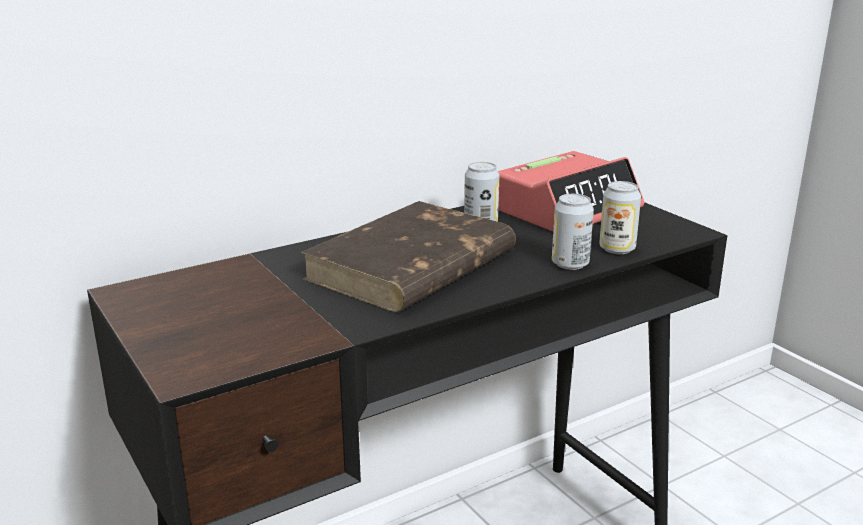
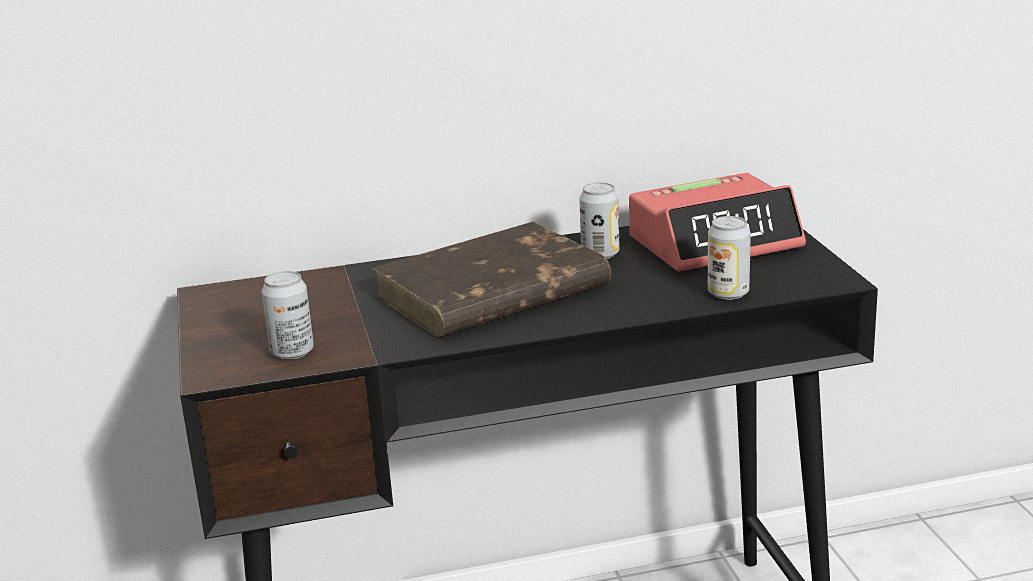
camera: 20 degrees right, 0 degrees up
(570, 264) = (659, 305): can -> can (292, 352)

